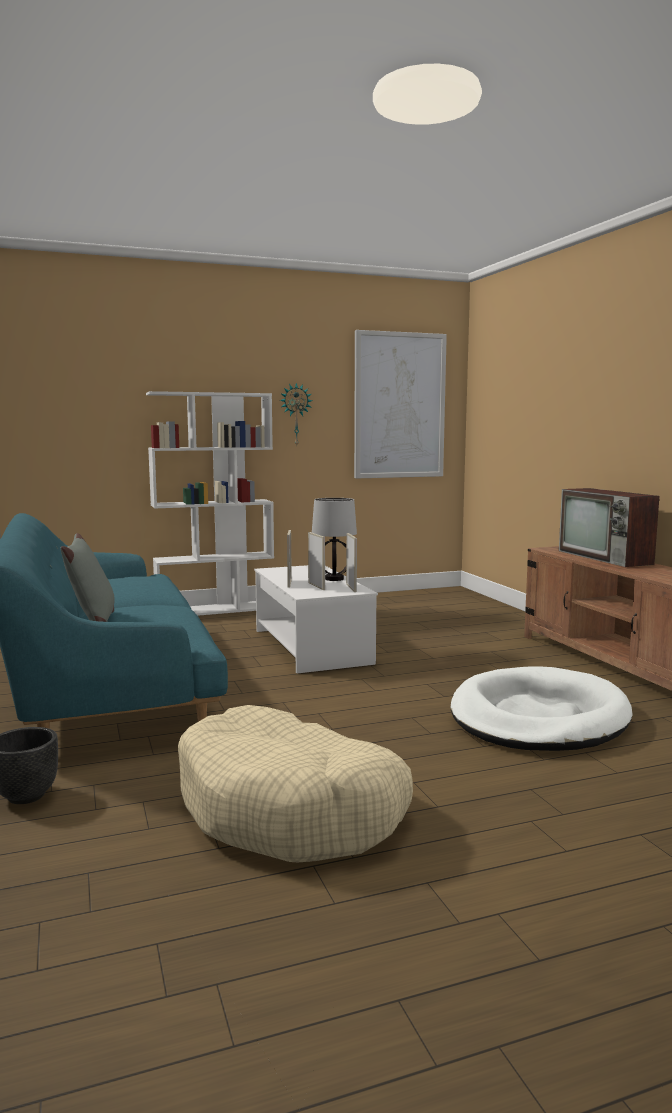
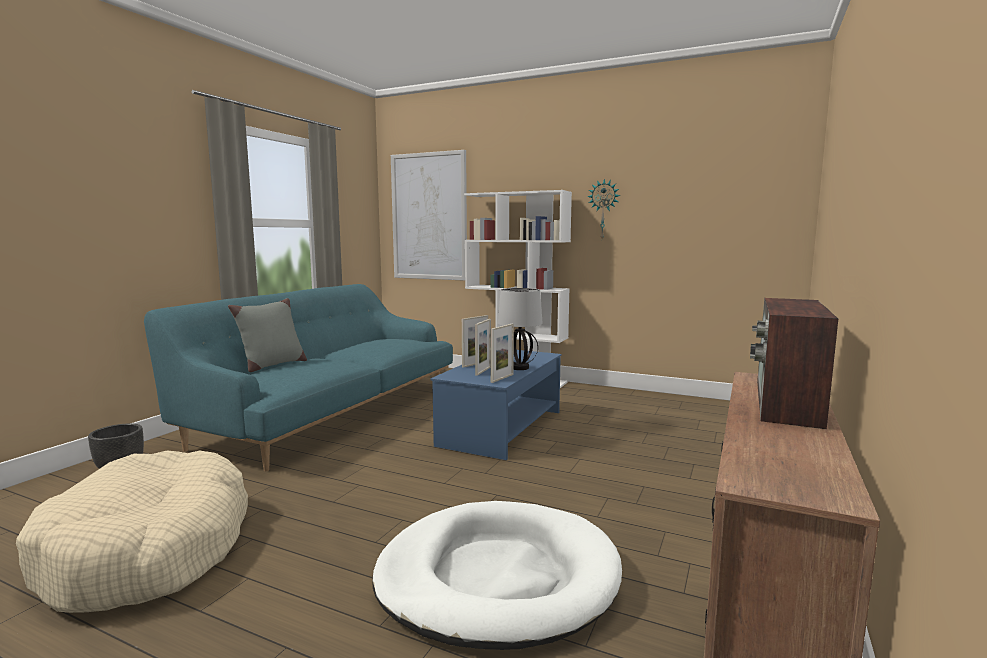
camera: 45 degrees right, 0 degrees up
(311, 646) = (502, 427): white coffee table -> blue coffee table
(399, 405) = (722, 197): picture -> picture (429, 217)

